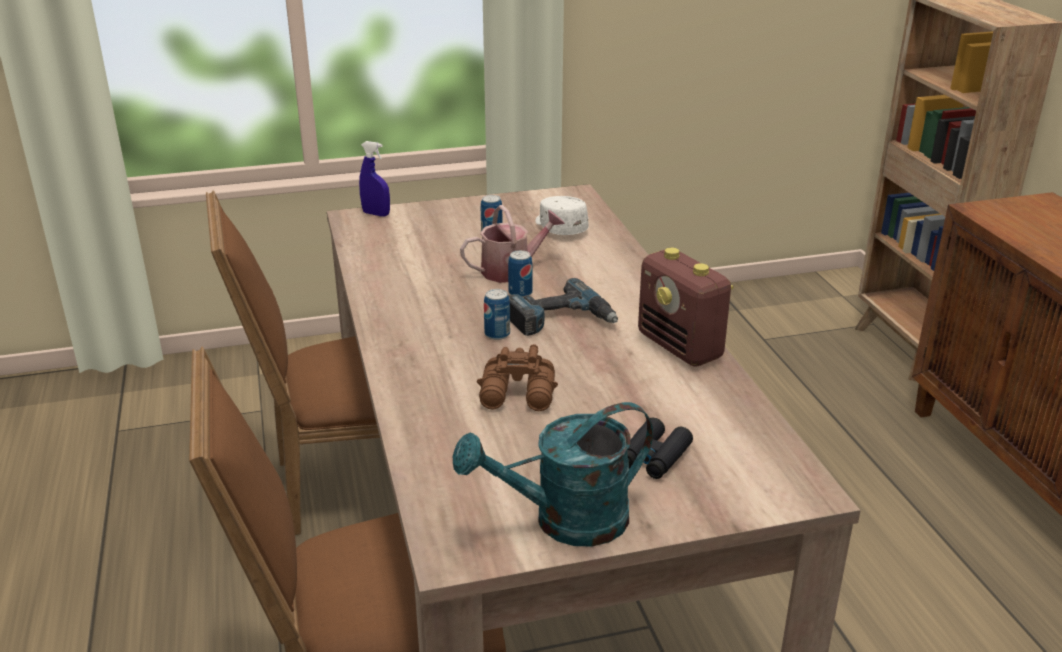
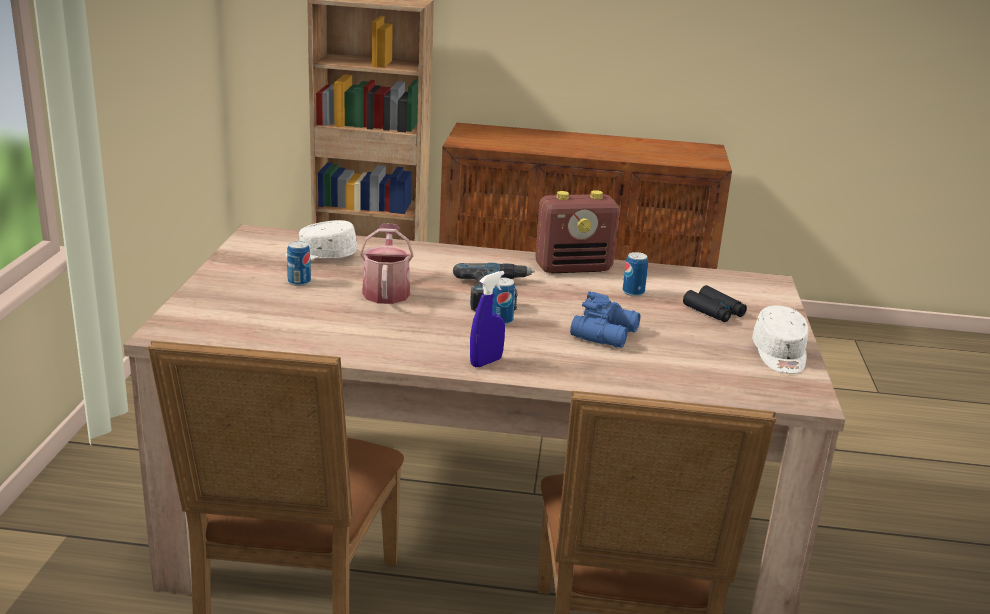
camera: 70 degrees left, 5 degrees down
(376, 214) = (174, 321): blue spray bottle -> blue spray bottle (486, 362)
(519, 395) = (606, 334): brown binoculars -> blue binoculars
(520, 293) = (435, 297): can -> can (633, 292)
(565, 522) = (779, 355): turquoise watering can -> white cap

